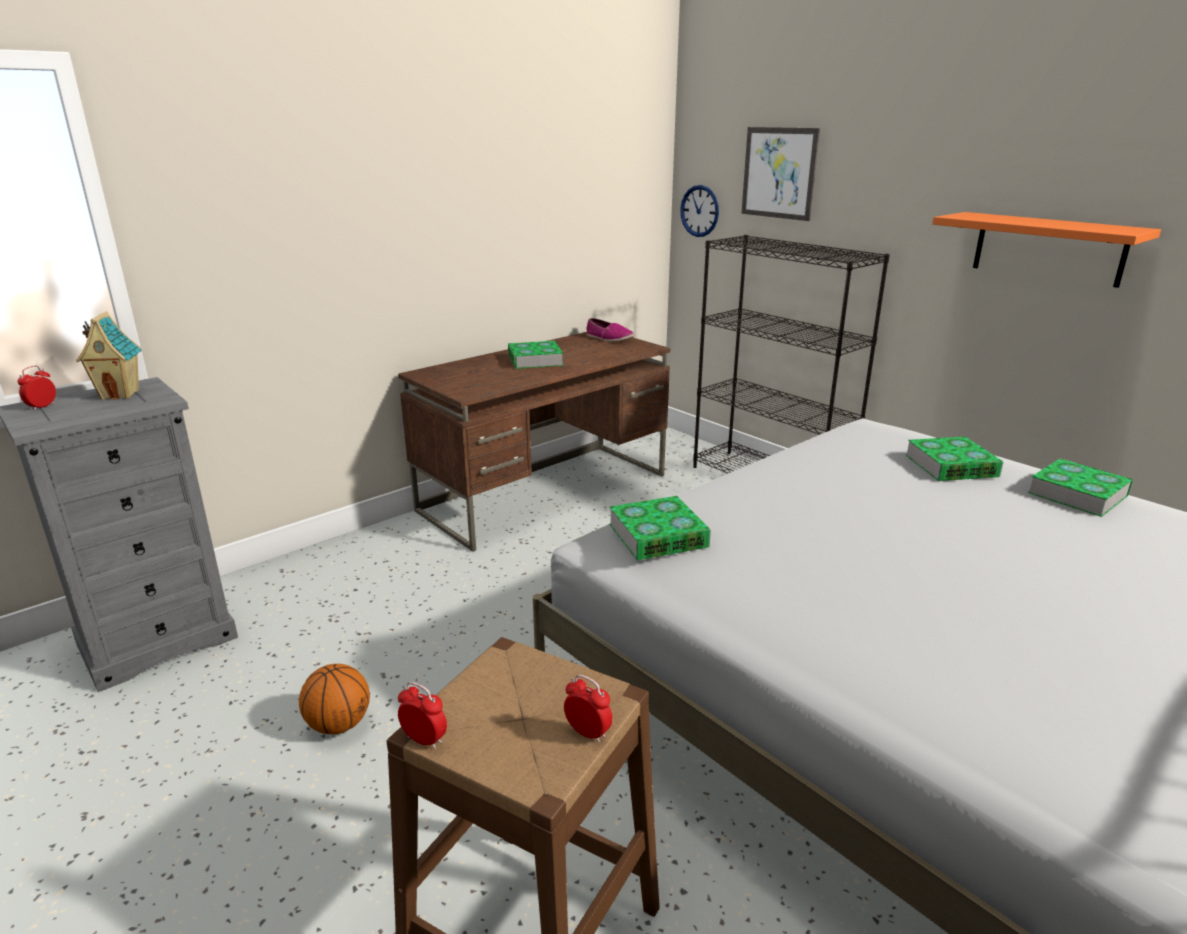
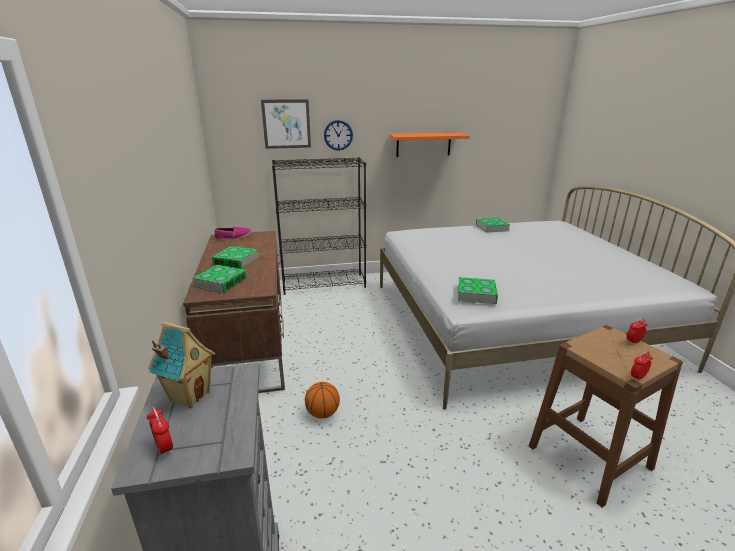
camera: 60 degrees left, 0 degrees up
(339, 725) = (418, 492): basketball -> basketball (322, 413)
(699, 211) = (232, 150): wall clock -> wall clock (338, 135)
(951, 466) = (457, 233): book -> book (221, 282)

